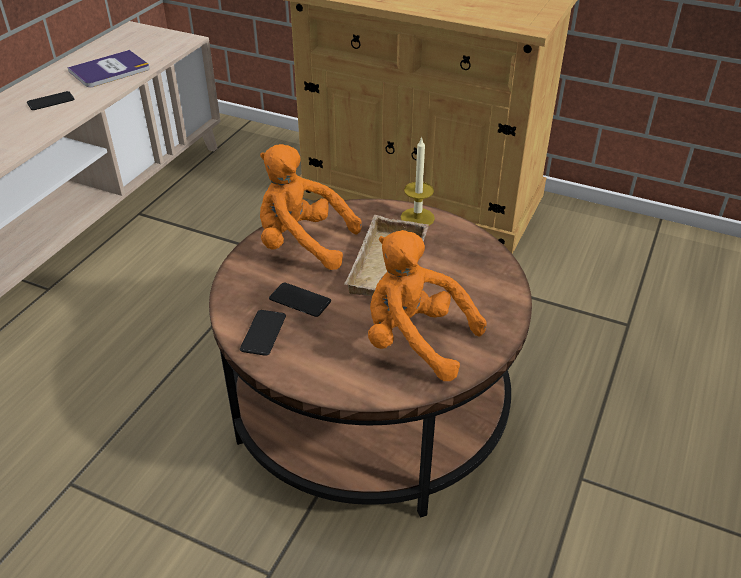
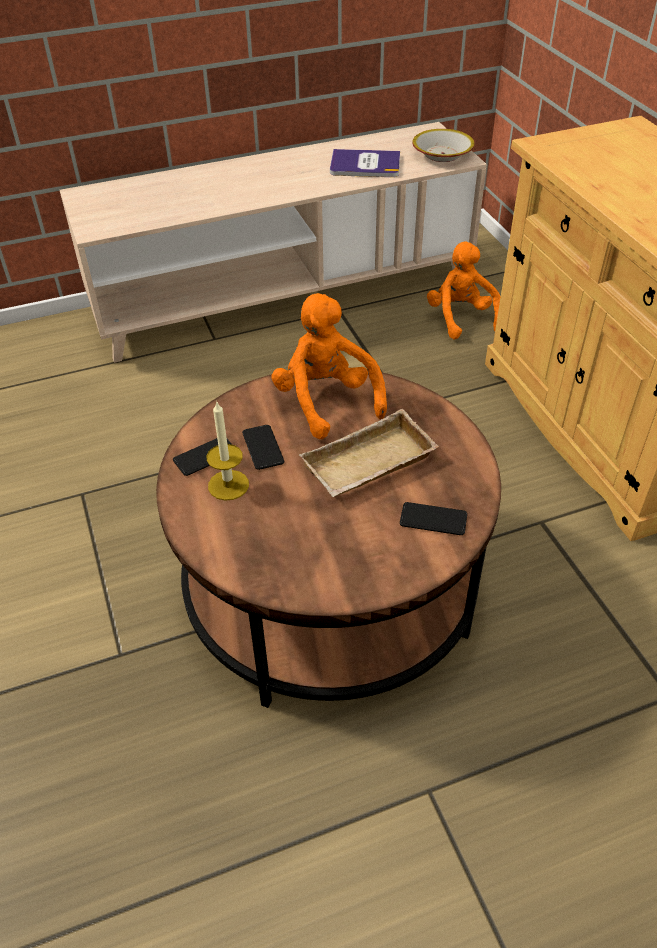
camera: 45 degrees right, 5 degrees up
(51, 101) = (289, 176): phone -> phone (433, 519)
(165, 42) = (442, 154): none -> bowl
(415, 340) = (301, 541): orange plush toy -> orange plush toy (461, 318)
(417, 218) = (452, 435): candle -> candle (228, 485)

